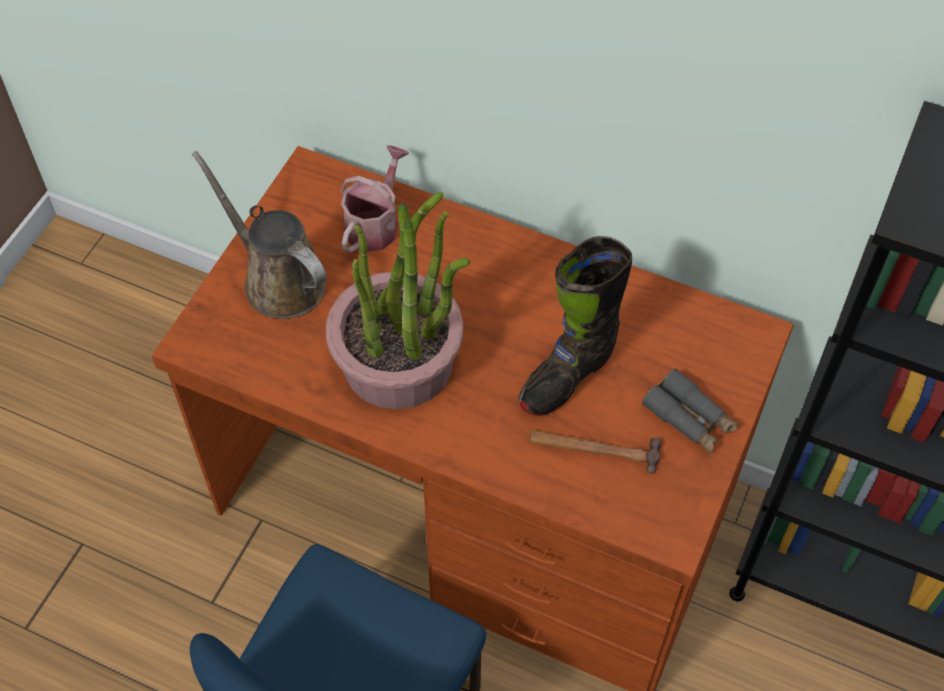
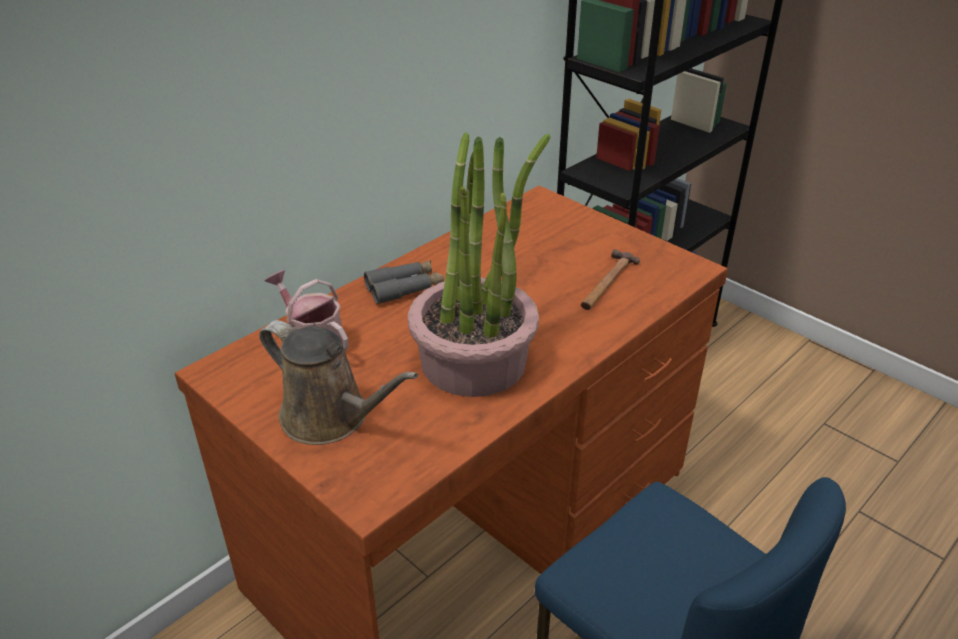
camera: 70 degrees left, 20 degrees down
(278, 279) = (331, 417): brown watering can -> brown watering can turned 120 degrees counterclockwise
(567, 375) = (534, 279): black boot -> none
(689, 418) = (597, 239): grey binoculars -> grey binoculars (405, 288)

